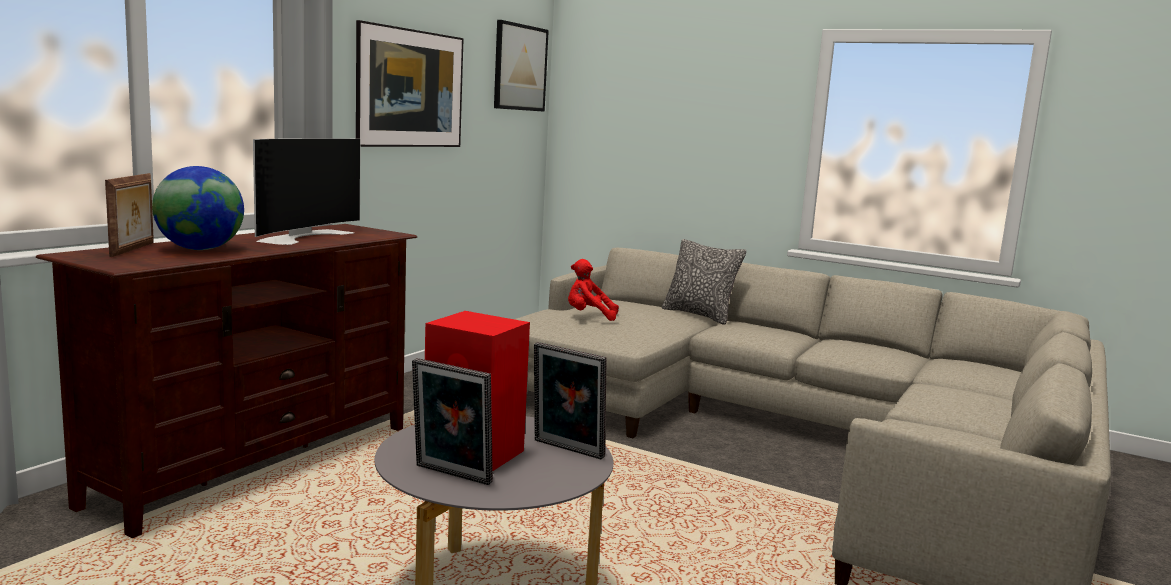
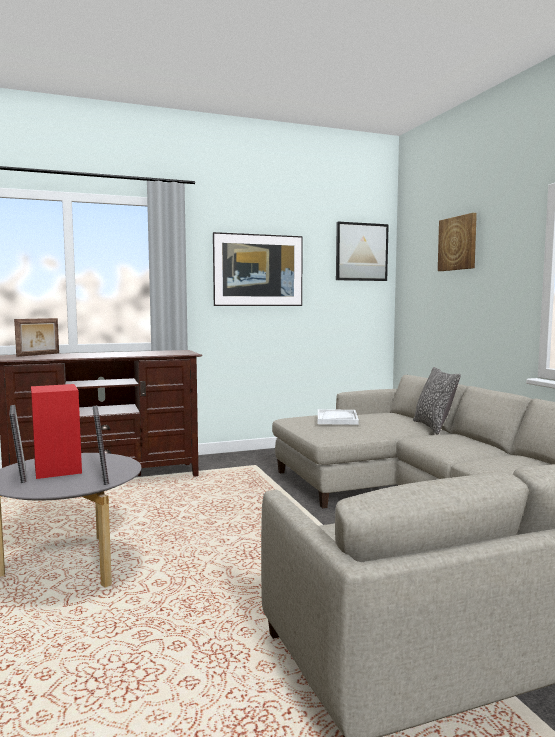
camera: 40 degrees right, 5 degrees down
(200, 249) = (64, 355): globe -> none
(303, 236) = (138, 353): television -> none
(589, 316) = (337, 419): red plush toy -> white tray
(675, 76) = (458, 243): none -> picture

